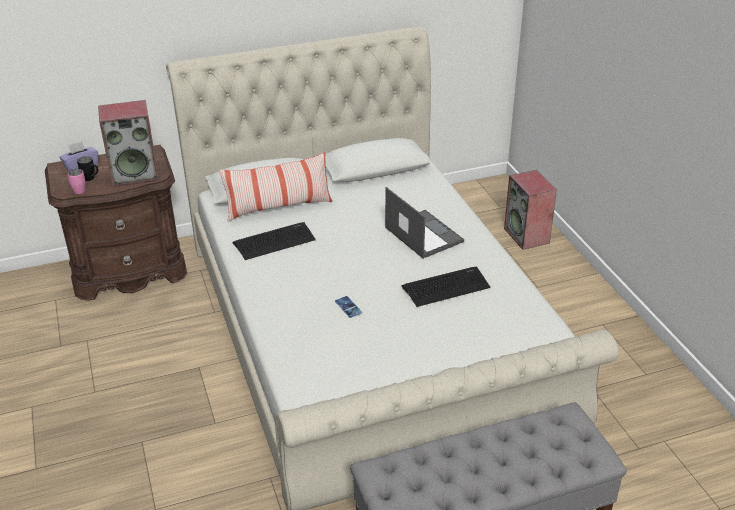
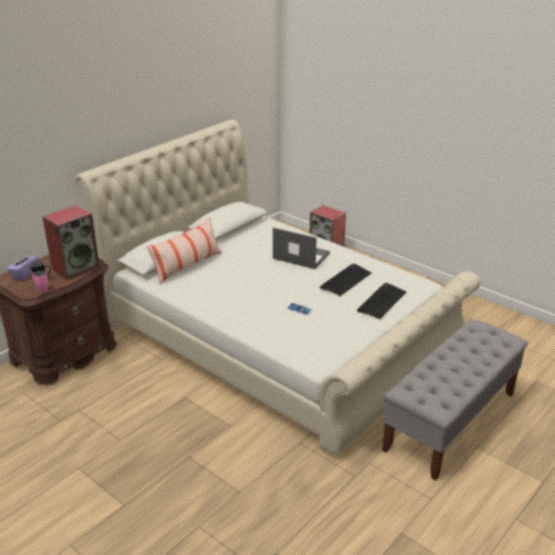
camera: 30 degrees left, 5 degrees down
(274, 241) = (207, 287): keyboard -> keyboard (381, 301)

